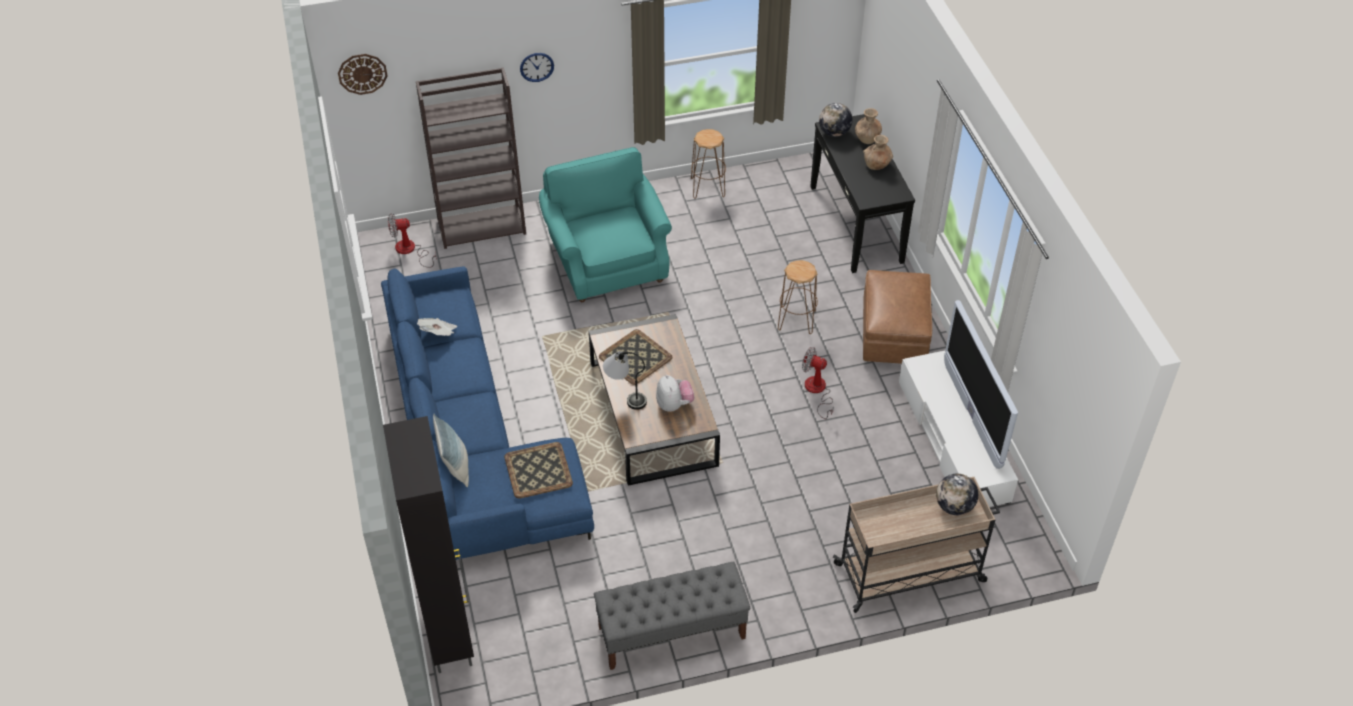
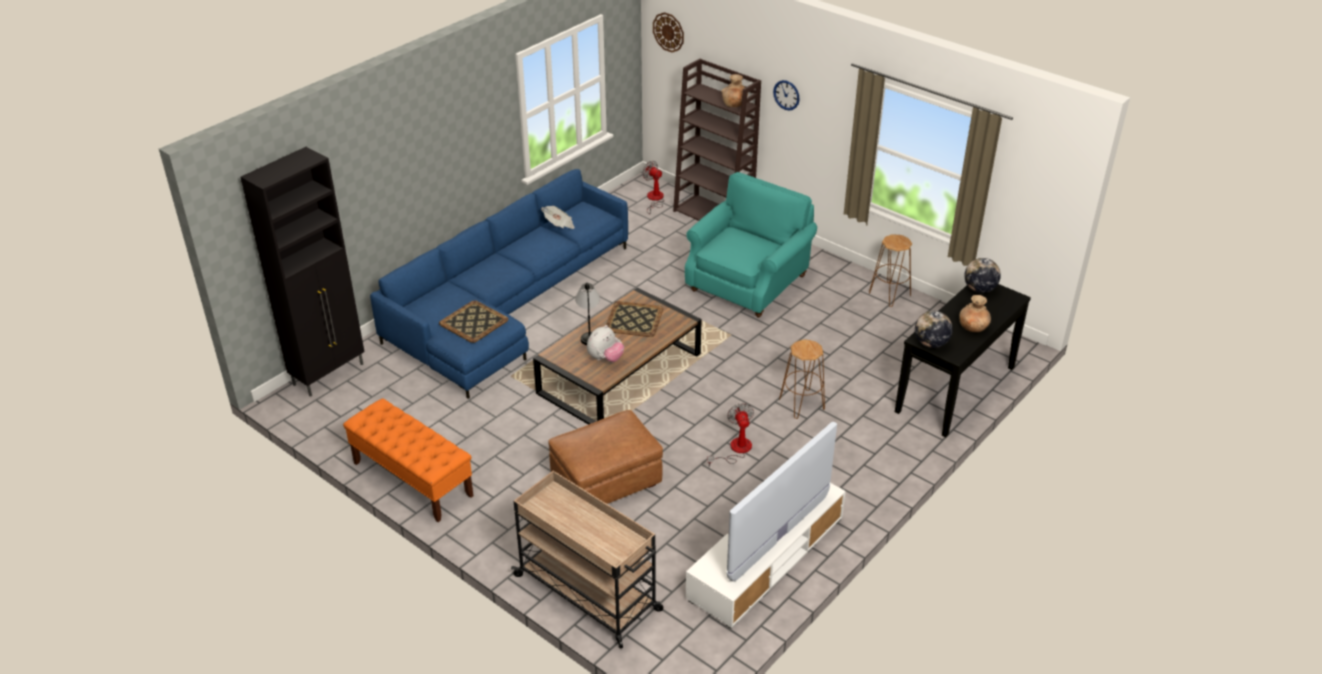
camera: 55 degrees right, 10 degrees down
(455, 466) = (445, 287): pillow -> none
(671, 633) = (412, 479): grey bench -> orange bench
(867, 138) = (998, 309): brown vase -> brown vase (734, 104)
(894, 335) = (850, 468): brown ottoman -> brown ottoman (606, 482)
(954, 506) = (616, 542): globe -> globe (931, 344)

